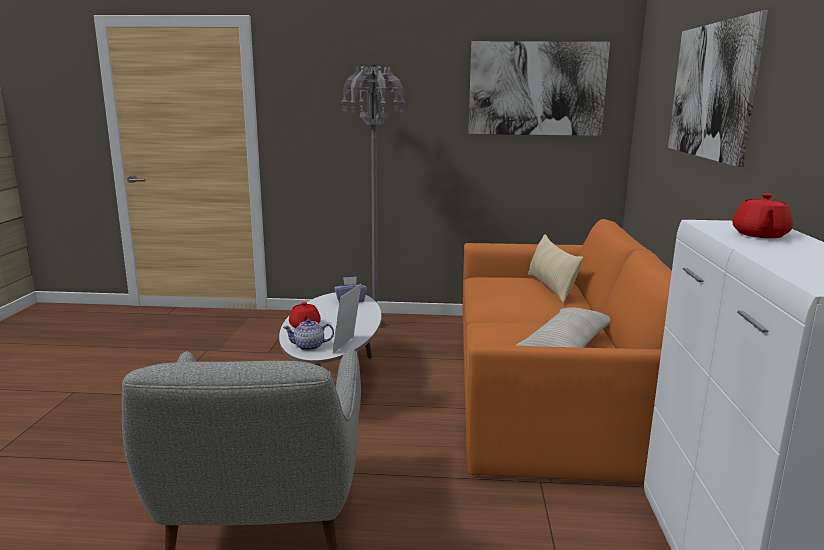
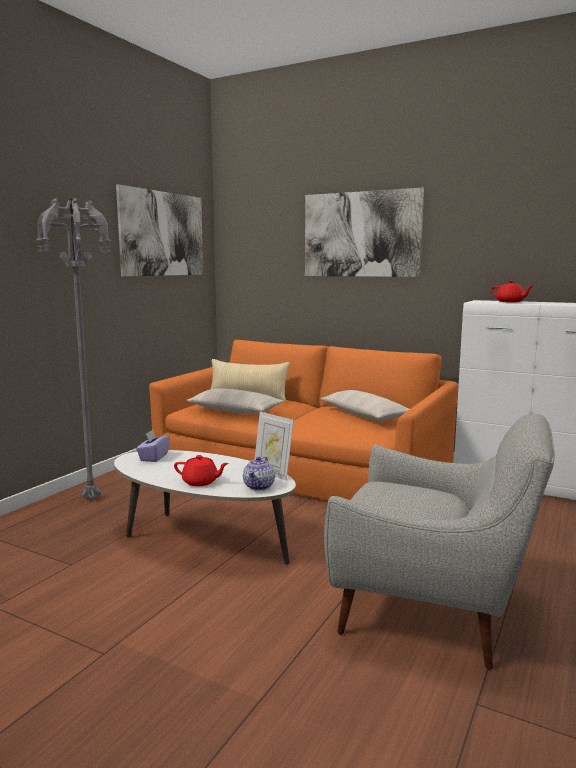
camera: 65 degrees left, 5 degrees down
(500, 293) = (235, 411): none -> beige pillow

